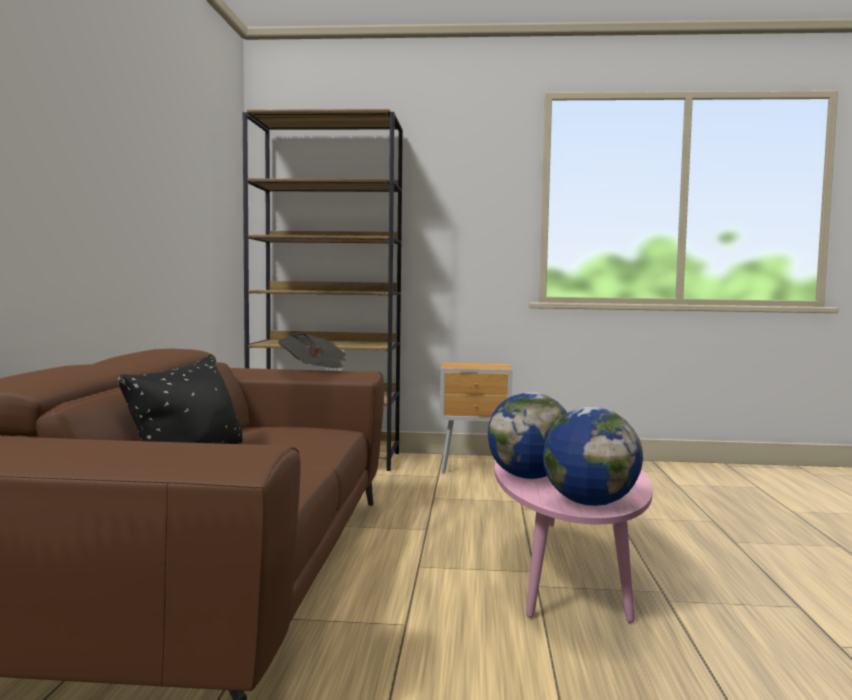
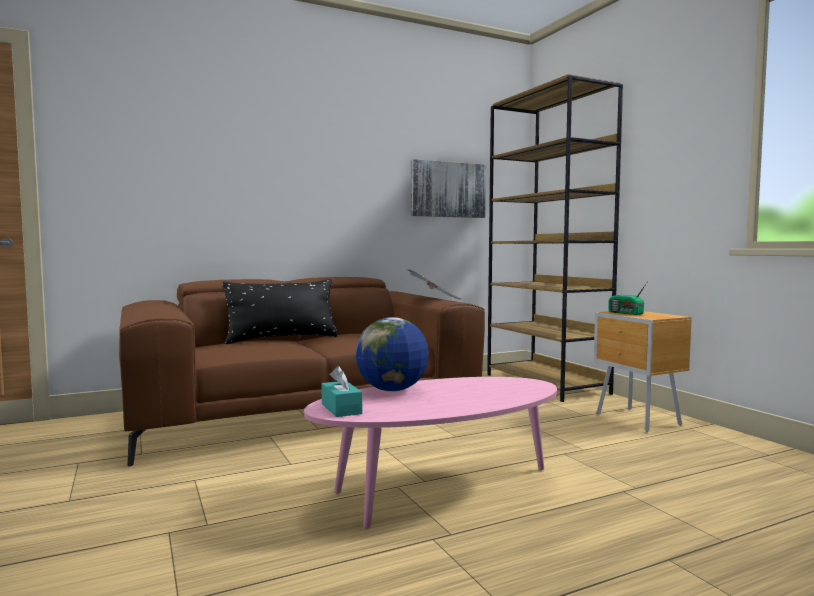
camera: 60 degrees right, 0 degrees up
(200, 217) = (447, 189): none -> picture
(465, 366) = (626, 313): none -> radio
(590, 503) = (341, 409): globe -> turquoise tissue box

